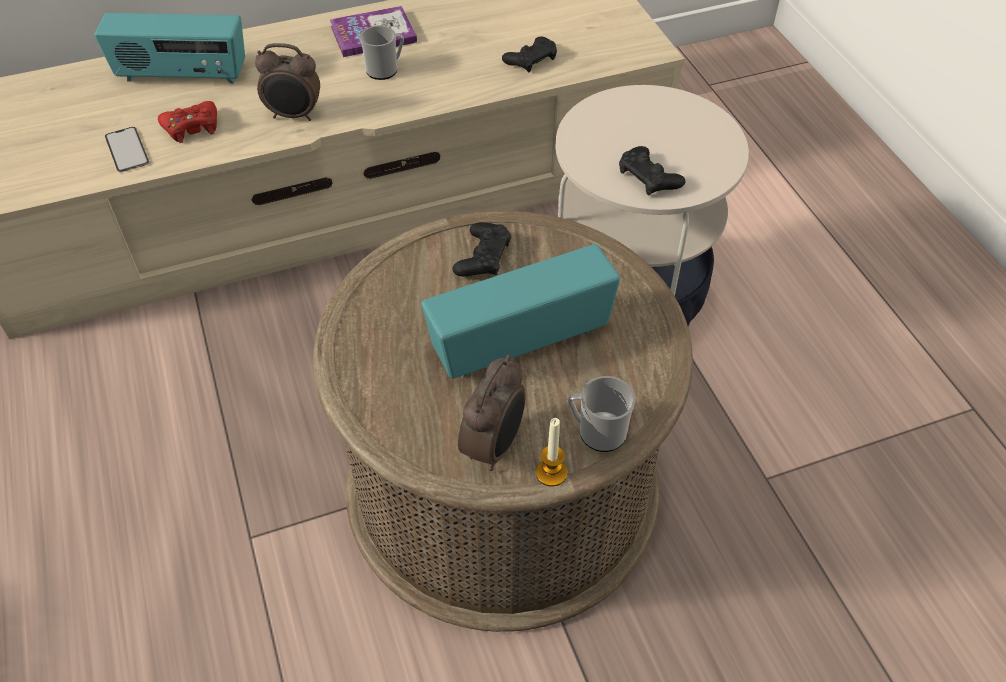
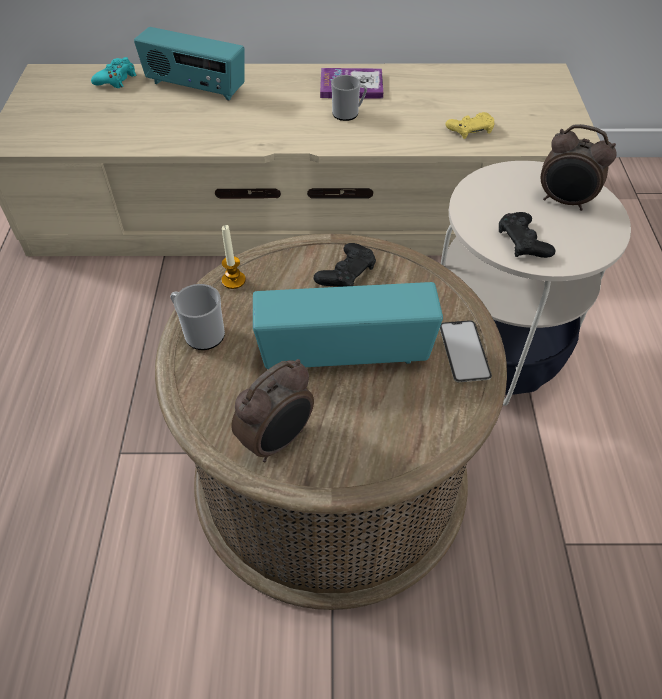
camera: 20 degrees right, 0 degrees up
(73, 86) = (116, 79): none -> turquoise game controller
(127, 150) = (129, 131): phone -> phone (464, 351)
(192, 128) = (183, 125): red game controller -> none
(294, 115) = (262, 133): alarm clock -> alarm clock (564, 202)
(531, 60) = (470, 130): black game controller -> yellow game controller
(551, 473) = (317, 481): candle -> candle (233, 280)
(597, 432) = (376, 456): mug -> mug (200, 333)

